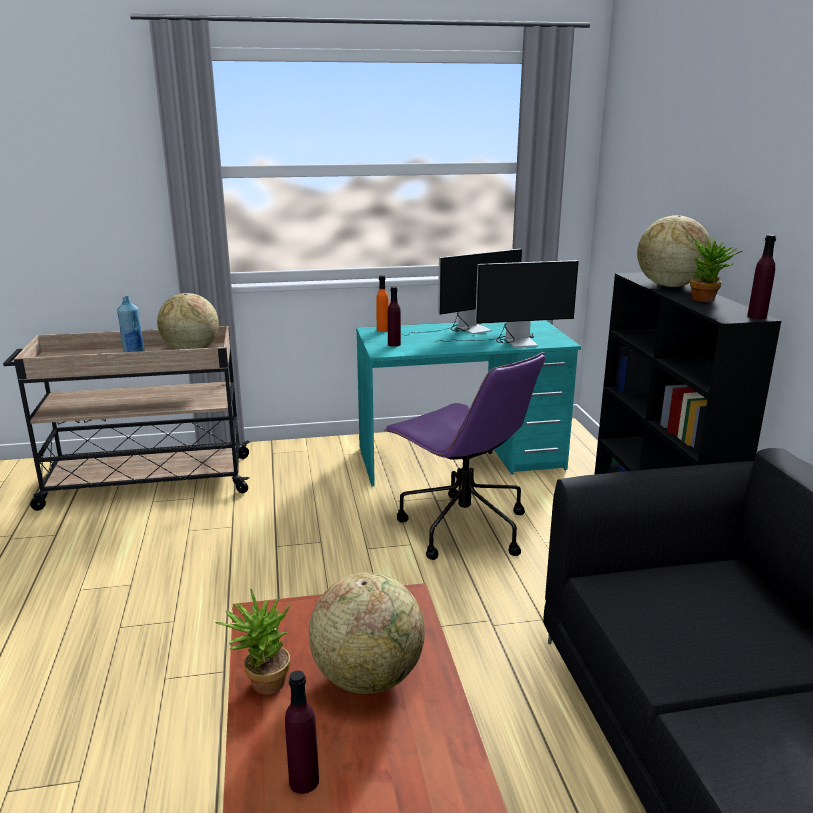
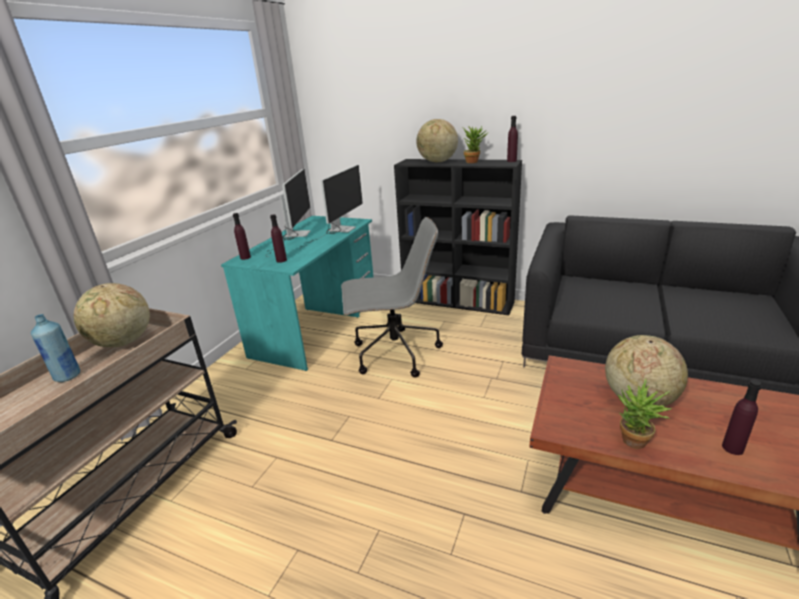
camera: 55 degrees left, 5 degrees up
(382, 330) = (245, 257): orange bottle -> purple bottle
(462, 527) = (394, 354): purple office chair -> grey office chair

